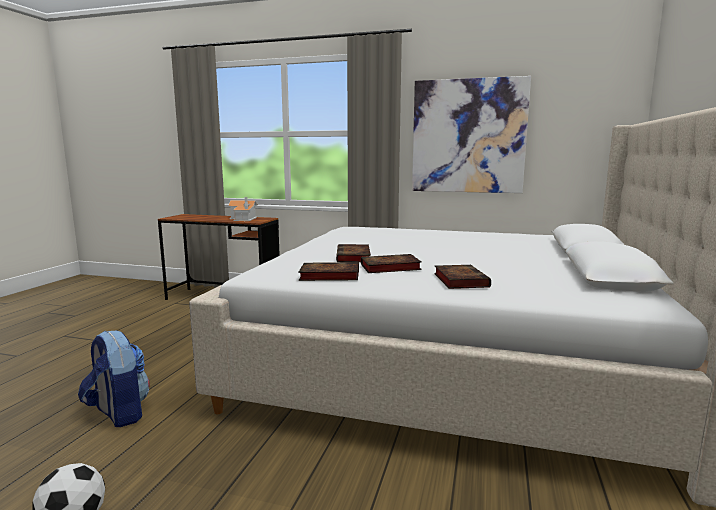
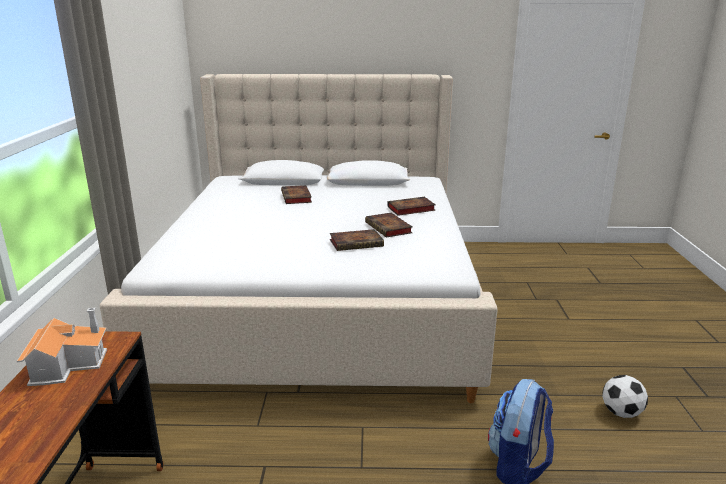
camera: 105 degrees left, 10 degrees up
(328, 276) = (431, 244): book -> book (296, 197)
(468, 136) = (136, 104): picture -> none

